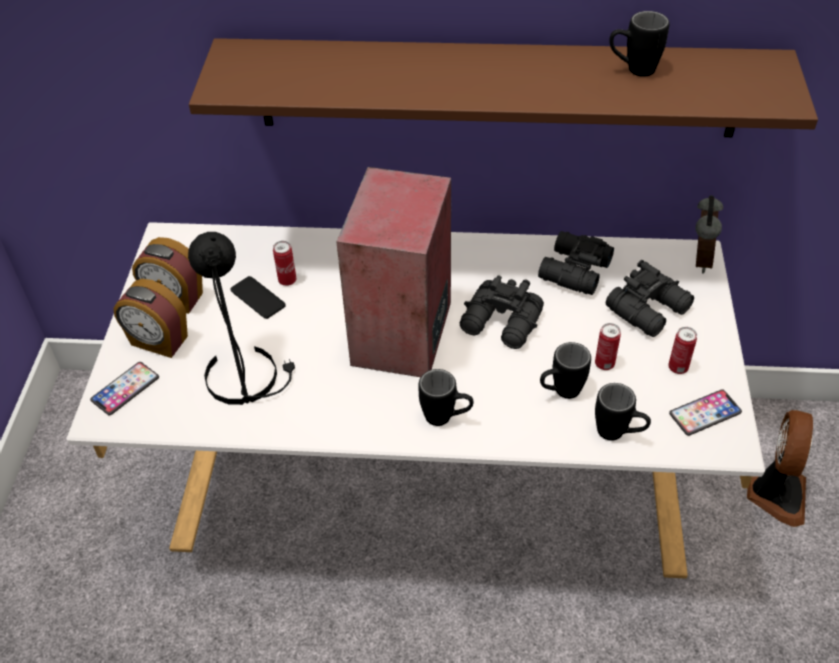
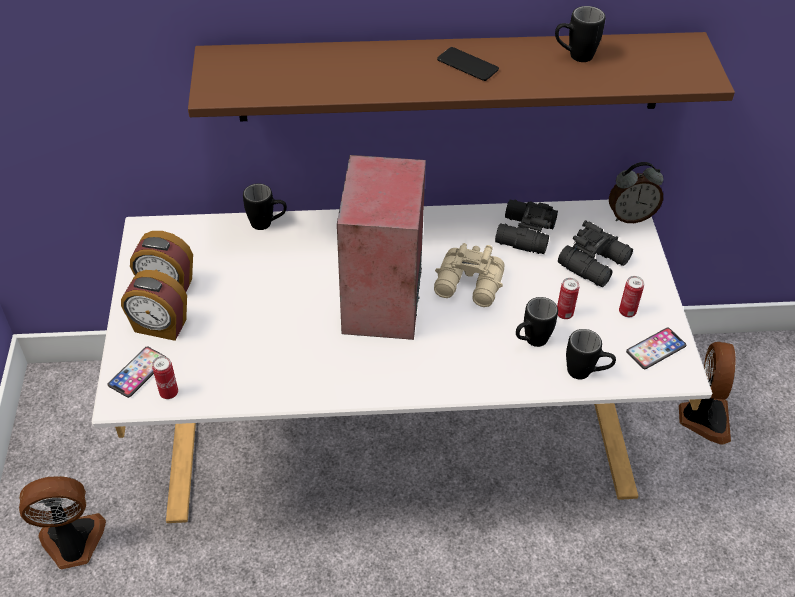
camera: 10 degrees left, 0 degrees up
(71, 562) = (73, 543): none -> fan
(246, 375) = (248, 350): black table lamp -> none
(258, 298) = (244, 279): phone -> phone (467, 65)
(287, 280) = (268, 261): can -> can (169, 393)
(446, 418) = (435, 373): black mug -> black mug (267, 224)
(502, 324) = (469, 286): black binoculars -> beige binoculars
(699, 260) = (630, 216): alarm clock -> alarm clock turned 75 degrees clockwise

